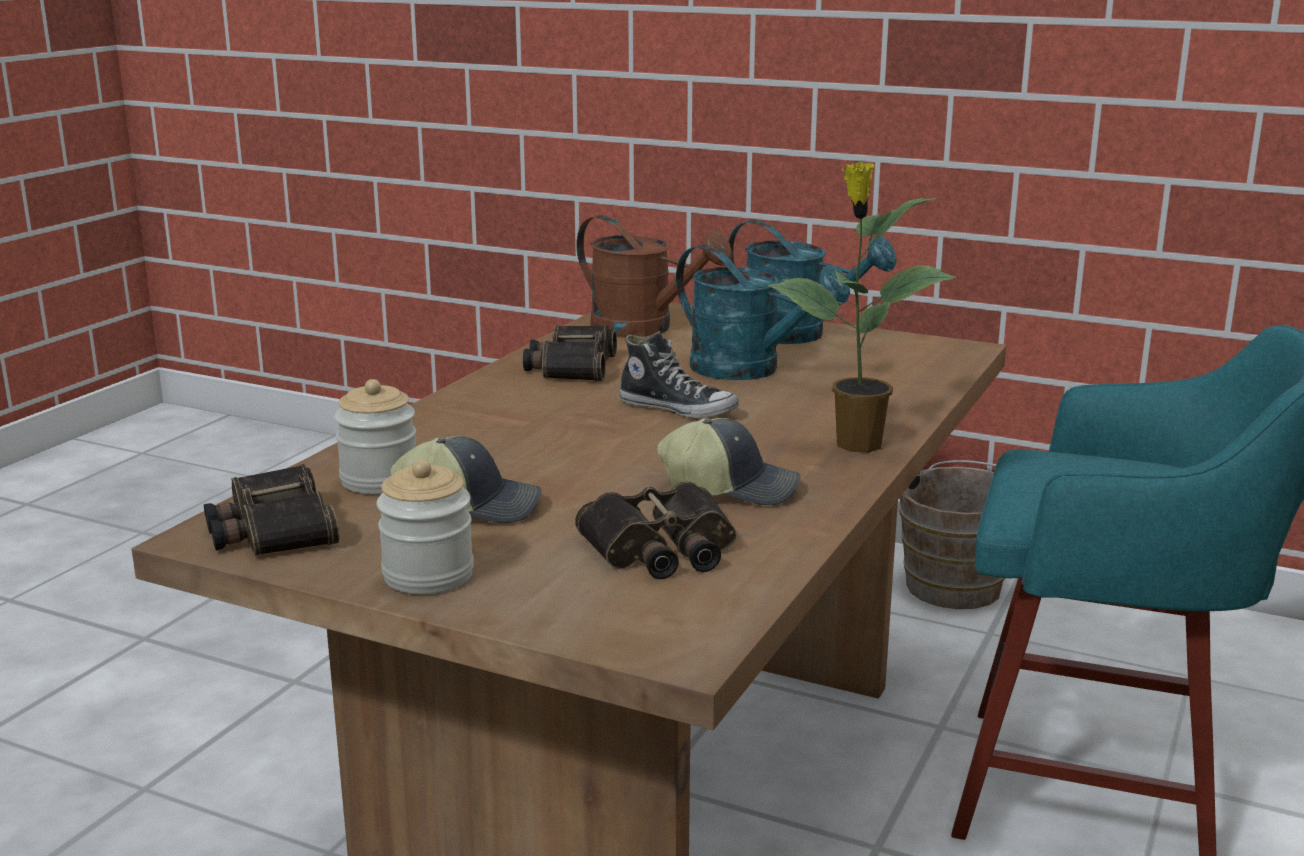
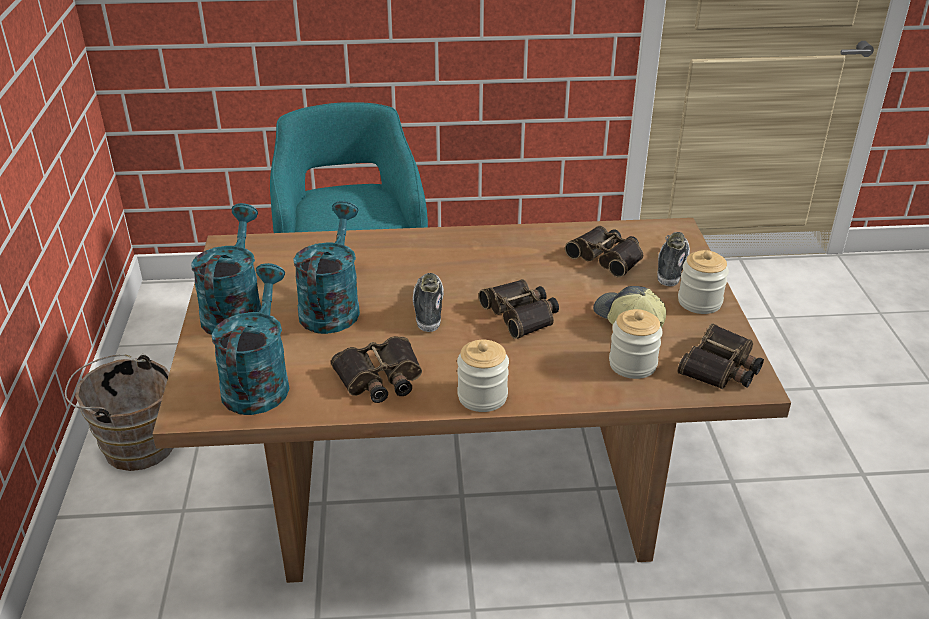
camera: 120 degrees left, 15 degrees up
(465, 398) = (482, 396): none -> jar
(559, 592) = (671, 266): none -> shoe
(588, 451) = (521, 314): none -> binoculars
(644, 328) = (258, 381): brown watering can -> turquoise watering can
(731, 488) = (524, 260): cap -> none
(856, 445) = (434, 243): potted plant -> none

